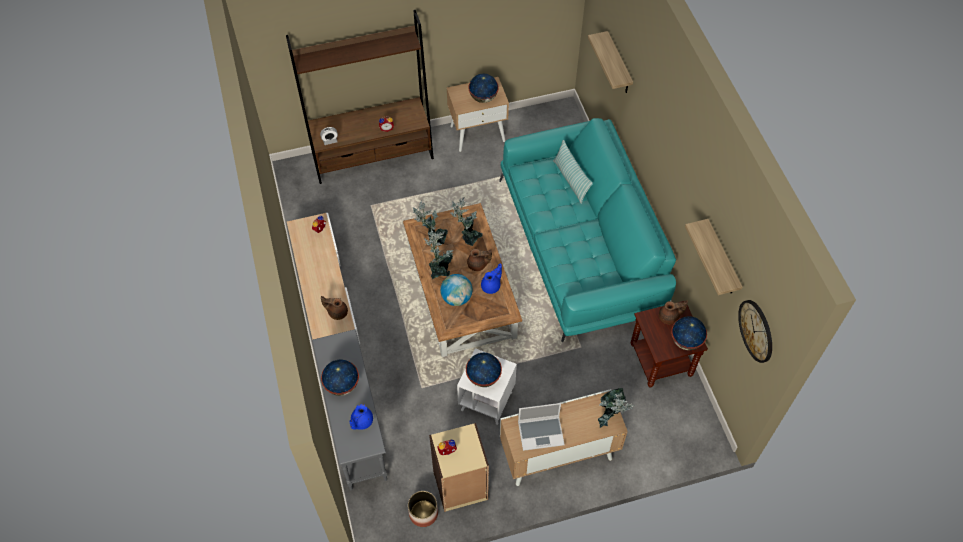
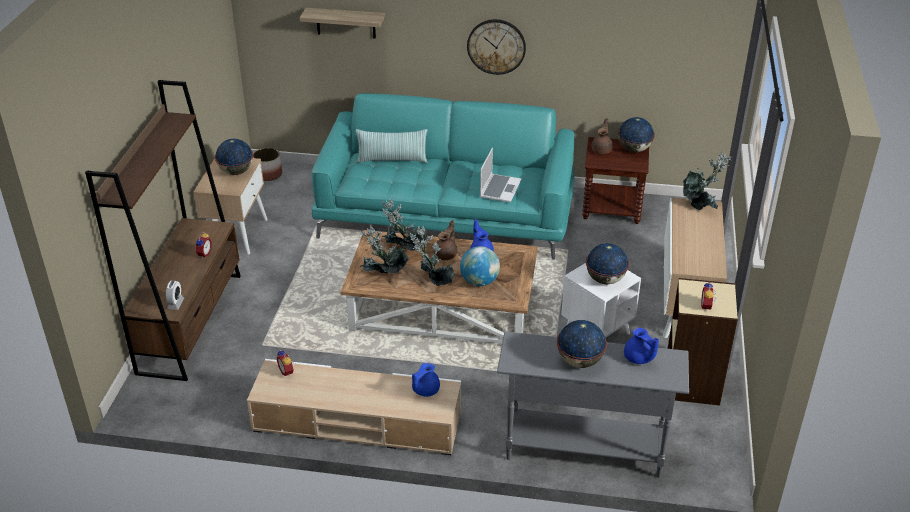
camera: 65 degrees left, 20 degrees down
(337, 312) = (425, 390): brown teapot -> blue teapot
(423, 513) = (715, 422): planter -> planter (268, 174)
(541, 432) = (700, 251): laptop -> laptop (499, 189)
(722, 260) = (628, 30): shelf -> none
(756, 330) = (712, 37): wall clock -> wall clock (496, 46)

